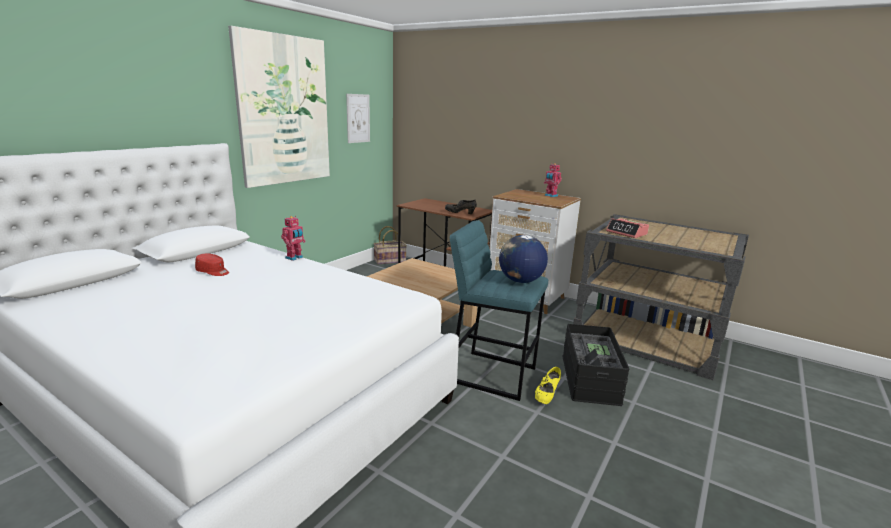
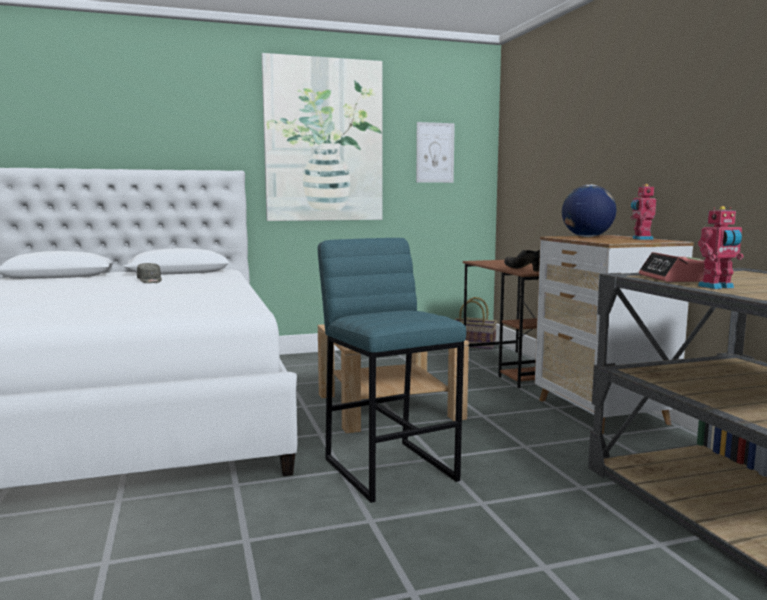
camera: 40 degrees right, 10 degrees down
(213, 272) = (150, 281): red cap -> grey cap
(295, 258) = (236, 281): toy robot -> toy robot (717, 287)
(520, 281) = (400, 316): globe -> globe (586, 237)
(546, 395) = (418, 511): yellow shoe -> none
(591, 378) = (526, 517): black storage box -> none

